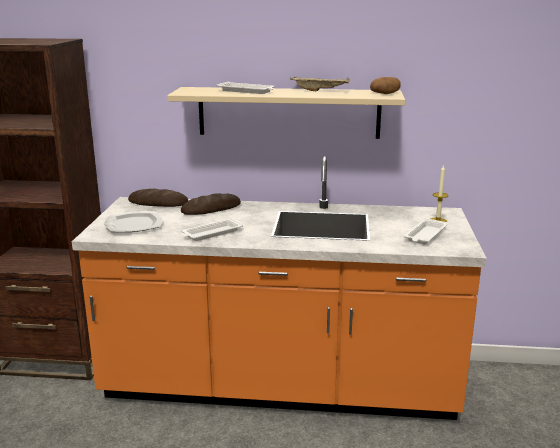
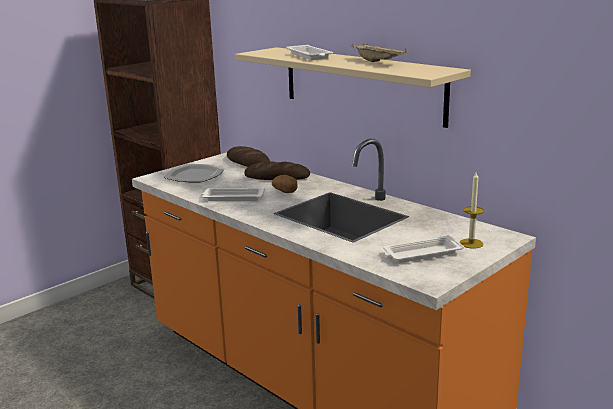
camera: 40 degrees right, 0 degrees up
(384, 93) = (431, 71): potato -> potato (286, 192)

